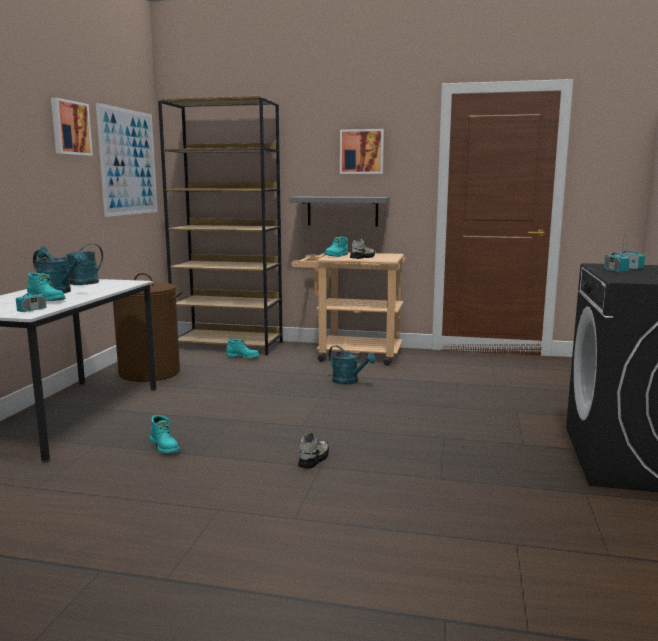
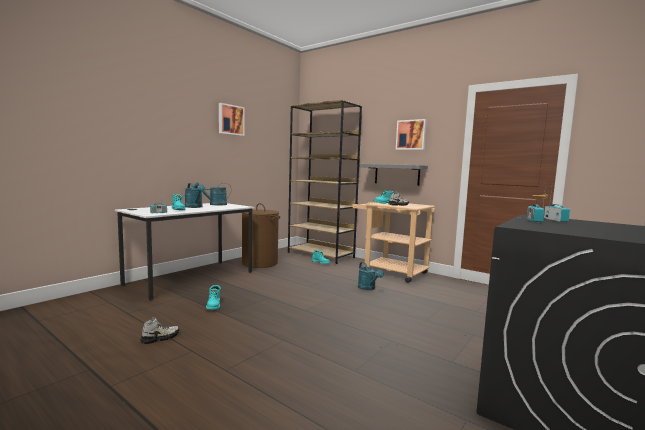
camera: 25 degrees right, 5 degrees down
(128, 162) = (273, 141): picture -> none
(314, 459) = (285, 334): shoe -> shoe (160, 338)

